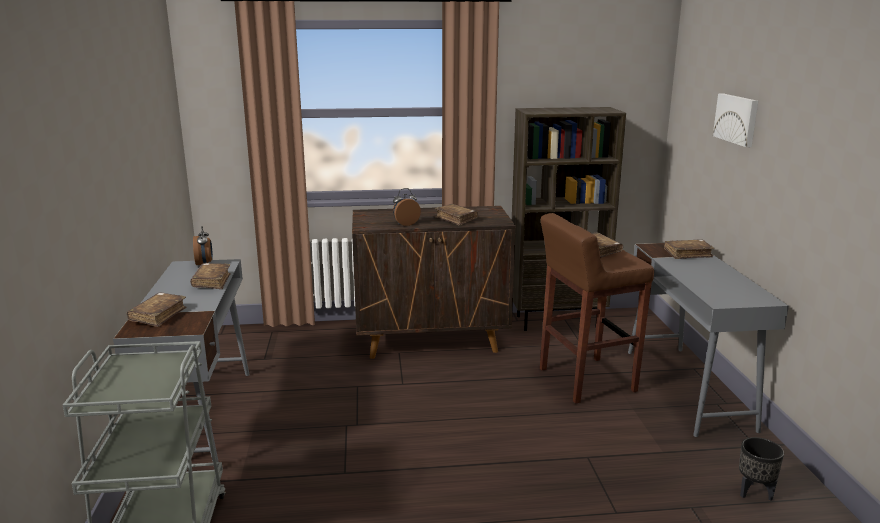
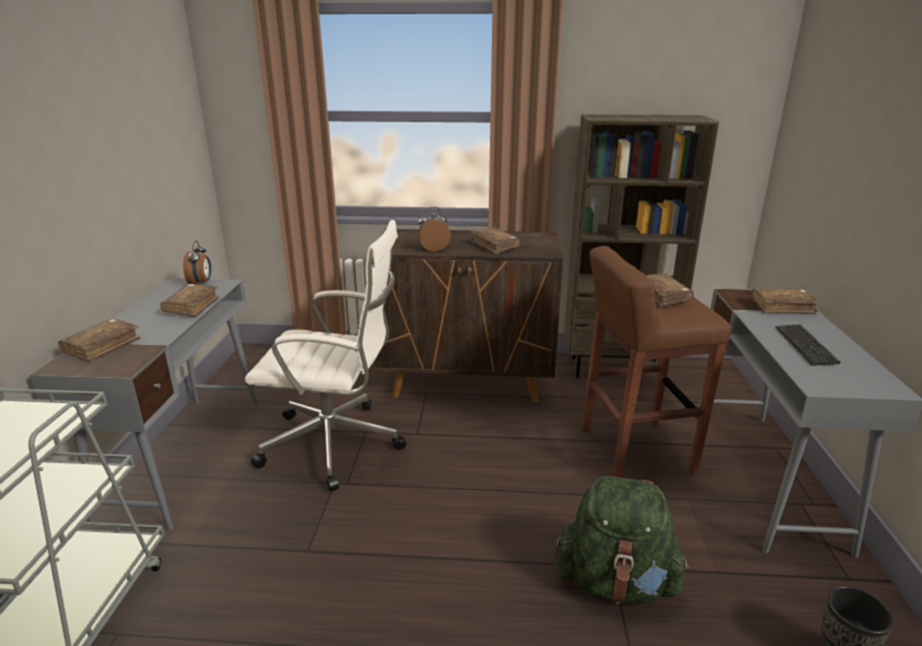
camera: 10 degrees right, 5 degrees up
(335, 398) = (336, 444): none -> white office chair
(592, 466) = (615, 583): none -> green backpack
(707, 278) = (805, 346): none -> keyboard
(737, 119) = (873, 129): picture -> none

